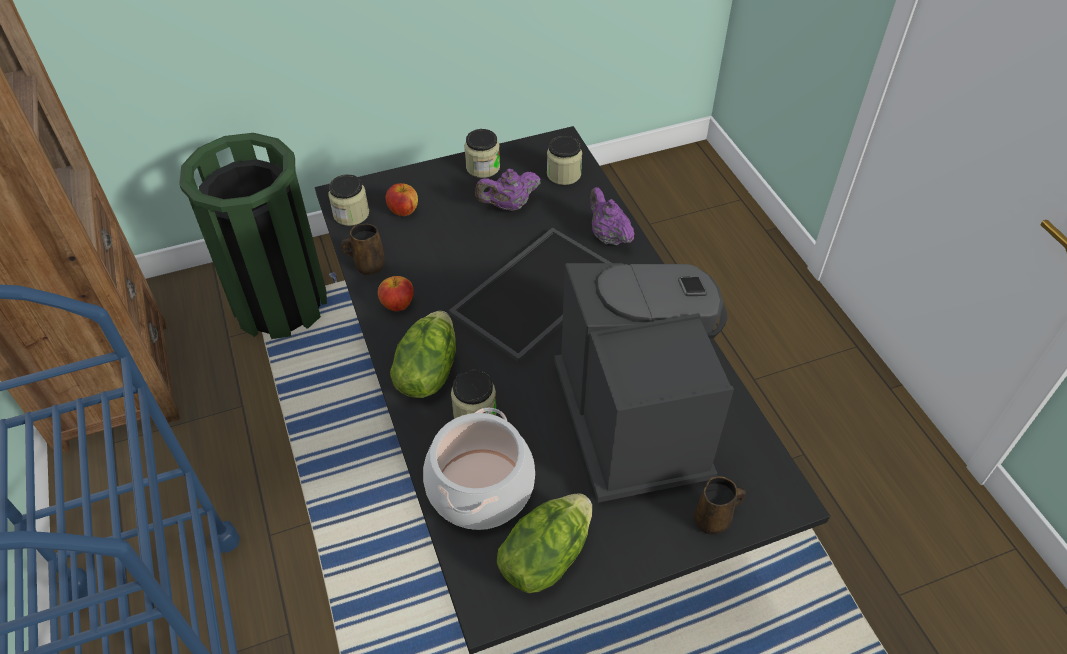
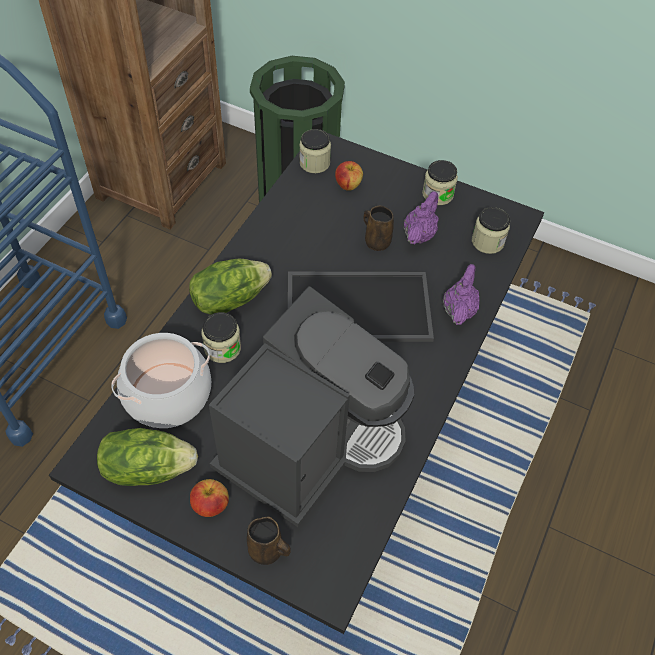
camera: 45 degrees right, 5 degrees up
(368, 265) = (282, 204): brown mug -> brown mug (376, 241)
(398, 304) = (267, 243): apple -> apple (210, 505)
(508, 206) = (419, 234): purple teapot -> purple teapot turned 90 degrees clockwise

